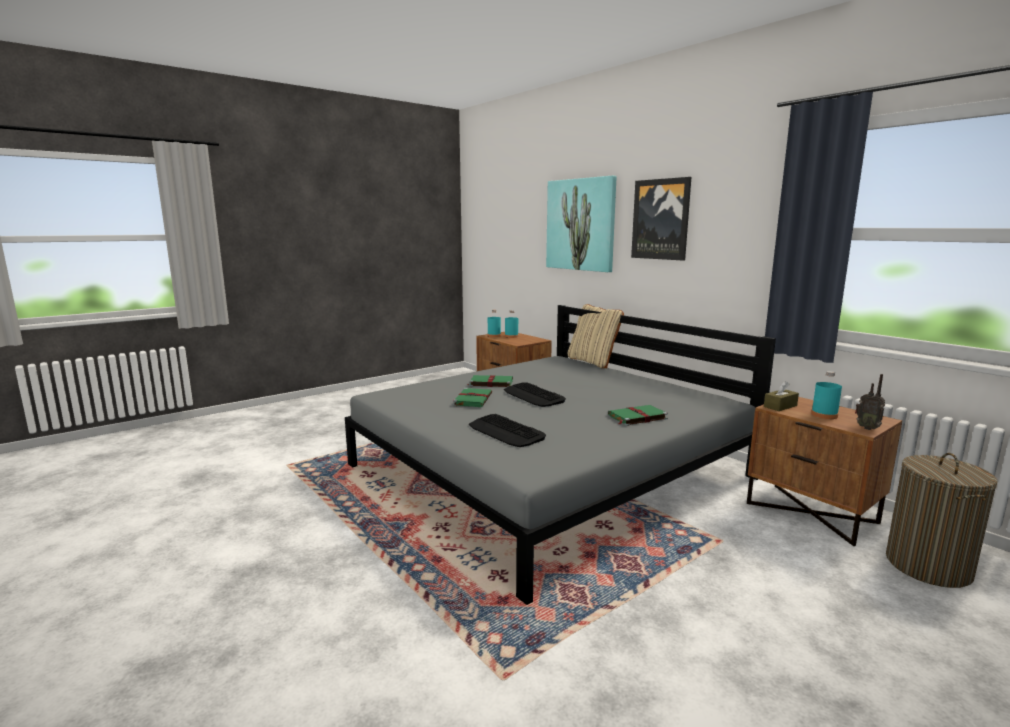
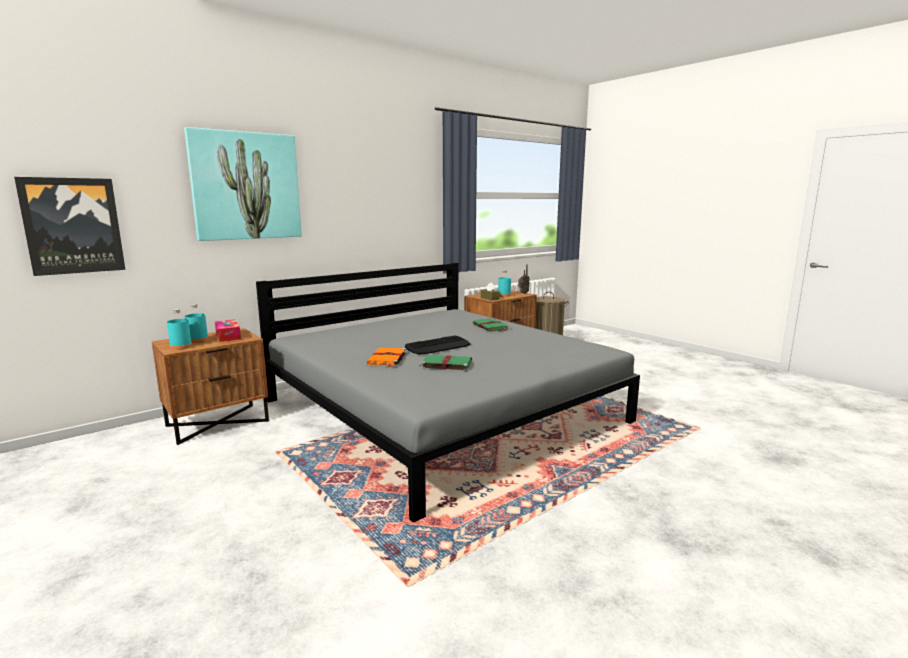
camera: 90 degrees left, 0 degrees up
(490, 383) = (387, 359): green book -> orange book
(506, 432) = (533, 355): keyboard -> none
(523, 340) = (228, 336): none -> tissue box
(593, 362) = (319, 329): beige pillow -> none
(661, 219) = (346, 183): picture -> picture (73, 226)

